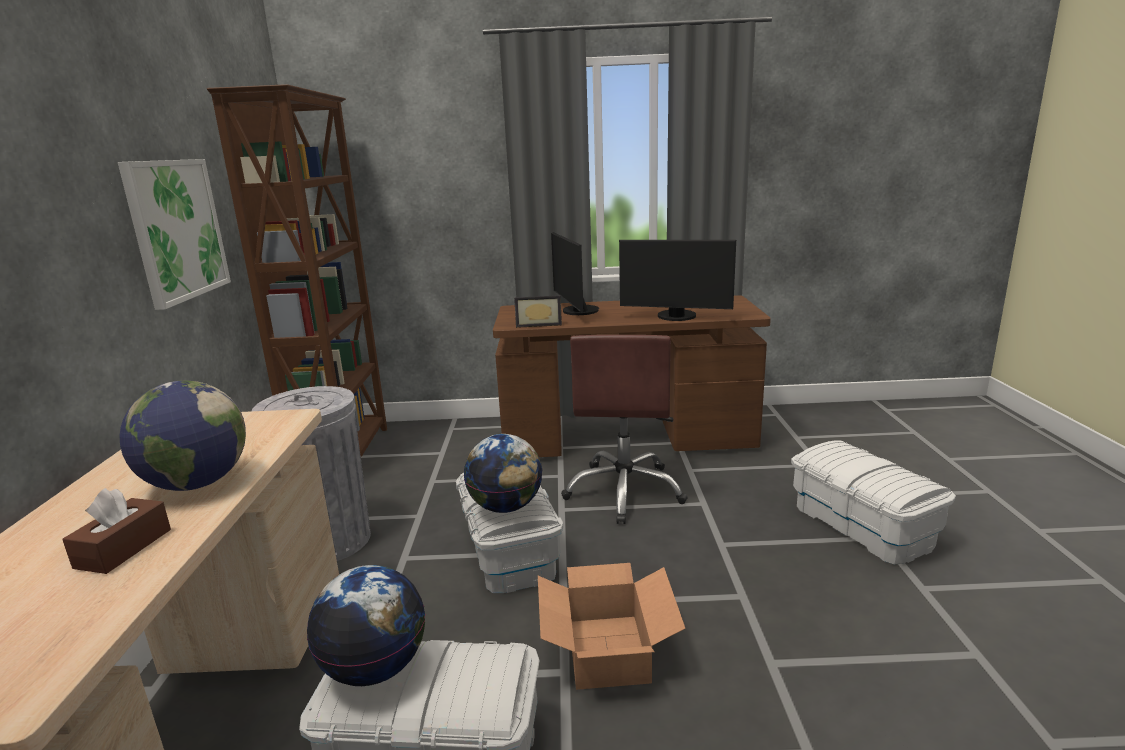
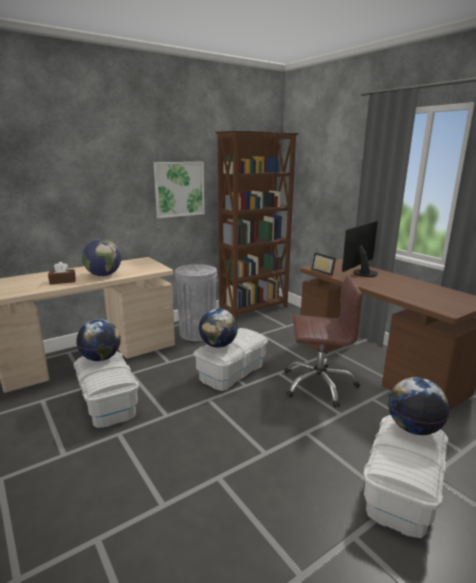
camera: 55 degrees right, 0 degrees up
(606, 652) = (186, 422): cardboard box -> none
(625, 491) = (319, 384): brown office chair -> brown office chair turned 150 degrees counterclockwise
(676, 317) = (399, 294): monitor -> none
(838, 450) = (413, 428): none -> globe

